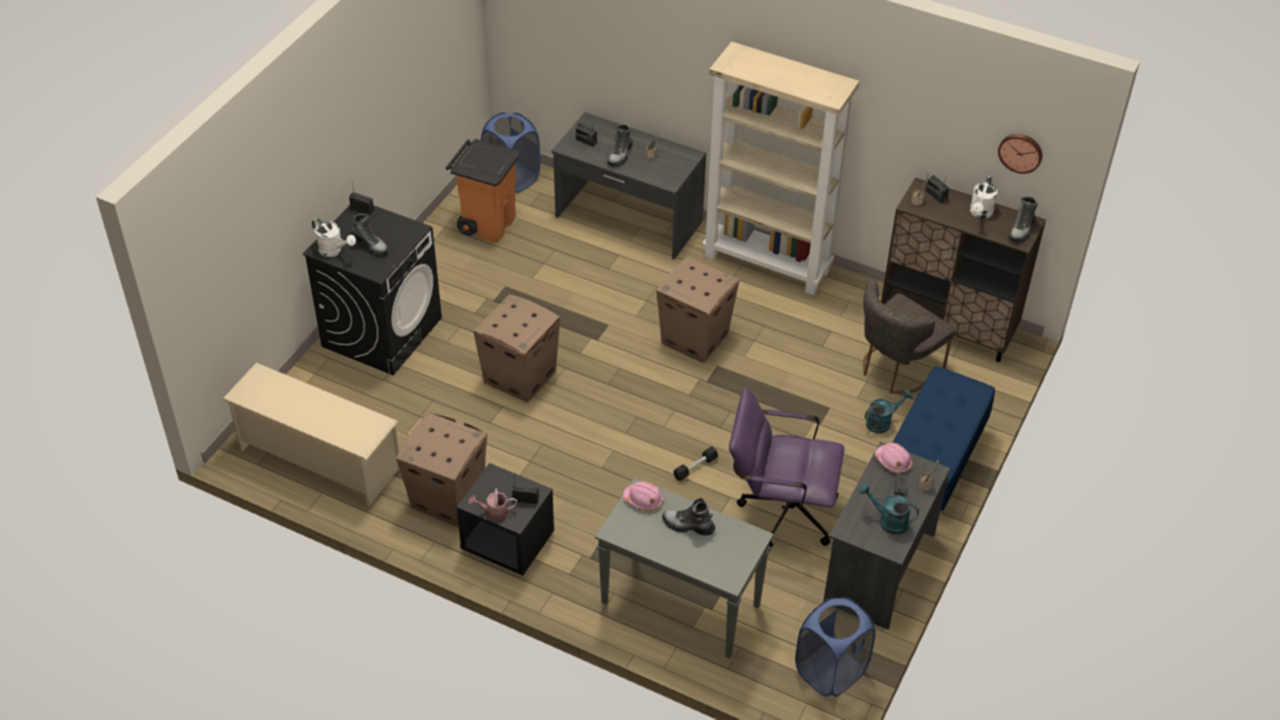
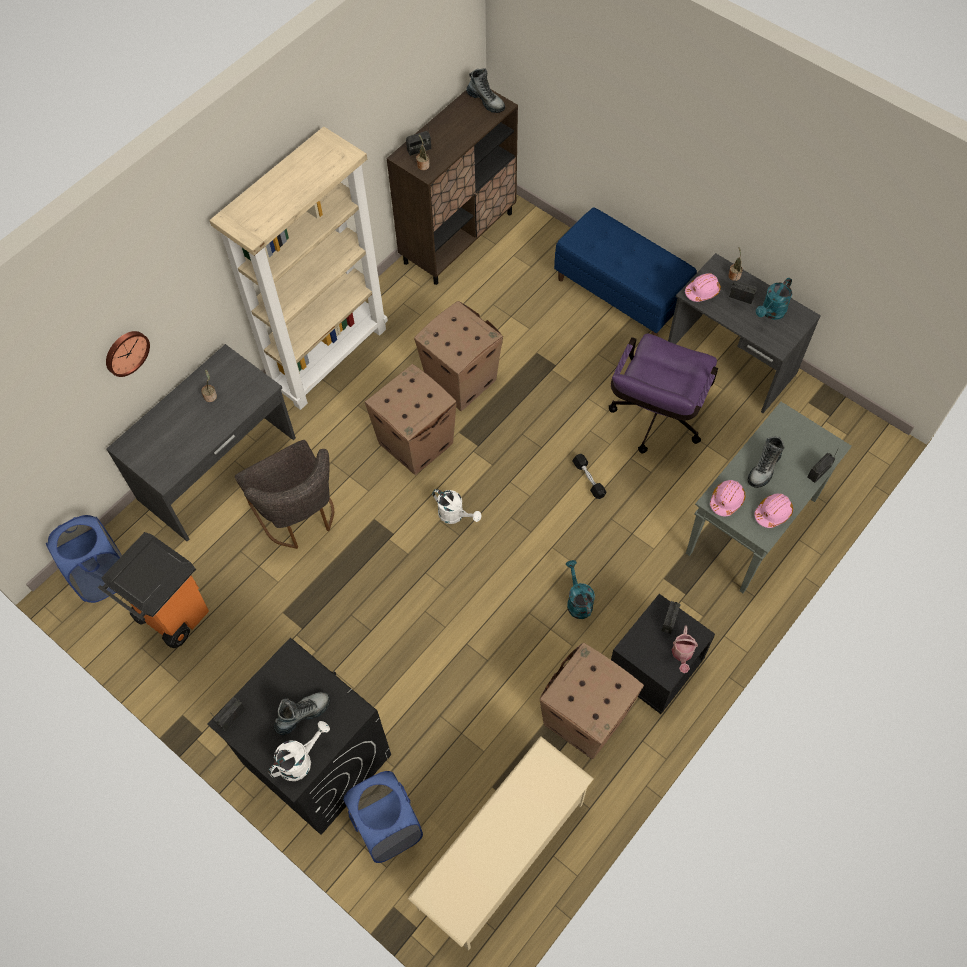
camera: 75 degrees left, 15 degrees up
(520, 376) = (427, 618): cardboard box -> cardboard box (460, 380)
(586, 141) = (160, 456): radio -> radio (819, 472)
(620, 155) = (199, 426): boot -> none
(639, 536) = (773, 513): none -> pink hard hat
(830, 671) = (836, 425): blue laundry basket -> blue laundry basket (388, 827)
(882, 422) = (563, 317): turquoise watering can -> turquoise watering can (577, 601)
(895, 369) = (501, 290): grey chair -> grey chair (298, 516)
(980, 213) = (455, 124): white watering can -> white watering can (455, 515)
(1021, 152) = (444, 46): wall clock -> wall clock (126, 352)

